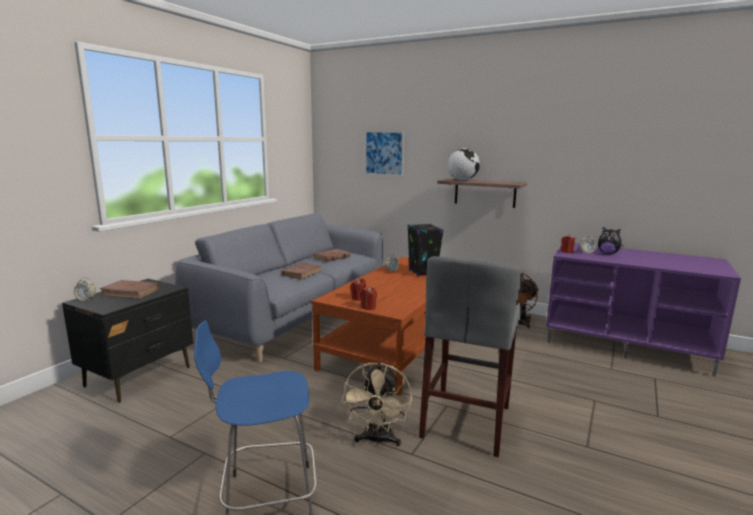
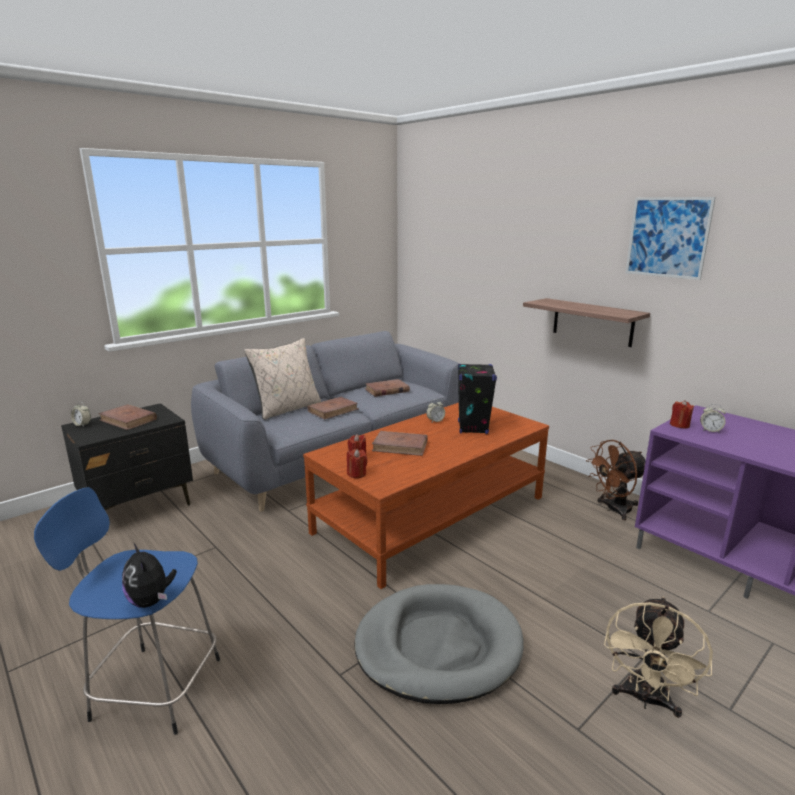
camera: 20 degrees right, 5 degrees up
(261, 276) = (287, 409): none -> beige pillow
(378, 440) = (314, 645): beige fan -> beige fan (645, 699)
(383, 288) = (400, 446): none -> brown book
(384, 153) = (473, 258): picture -> picture (667, 237)
(462, 180) = (558, 304): globe -> none
(467, 421) = (438, 646): grey stool -> grey dog bed
(608, 253) = (747, 436): plush toy -> plush toy (151, 601)

